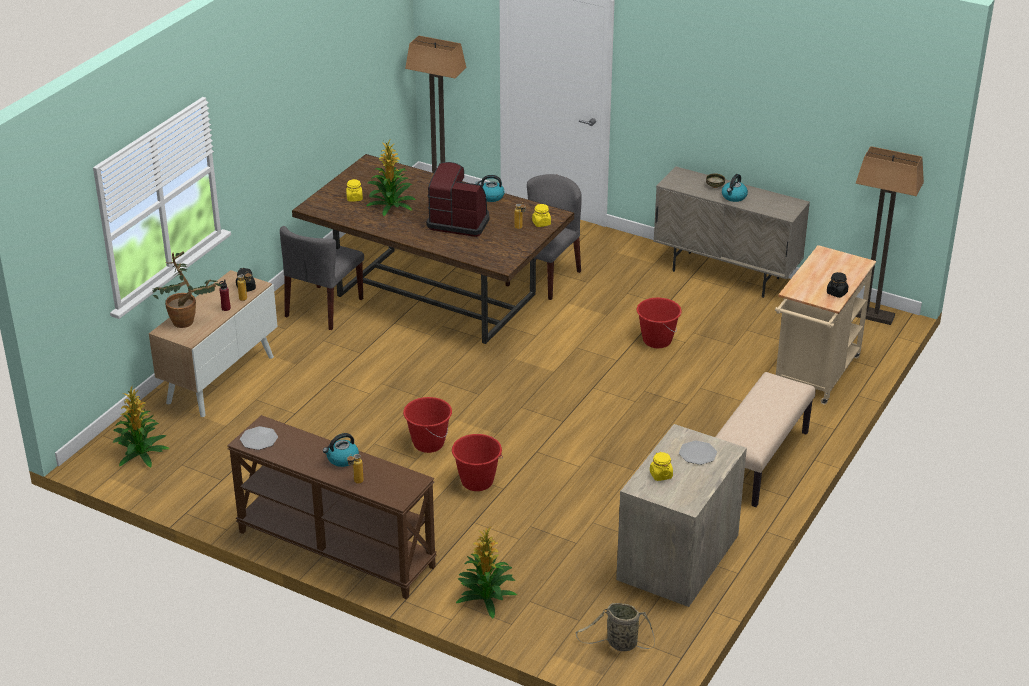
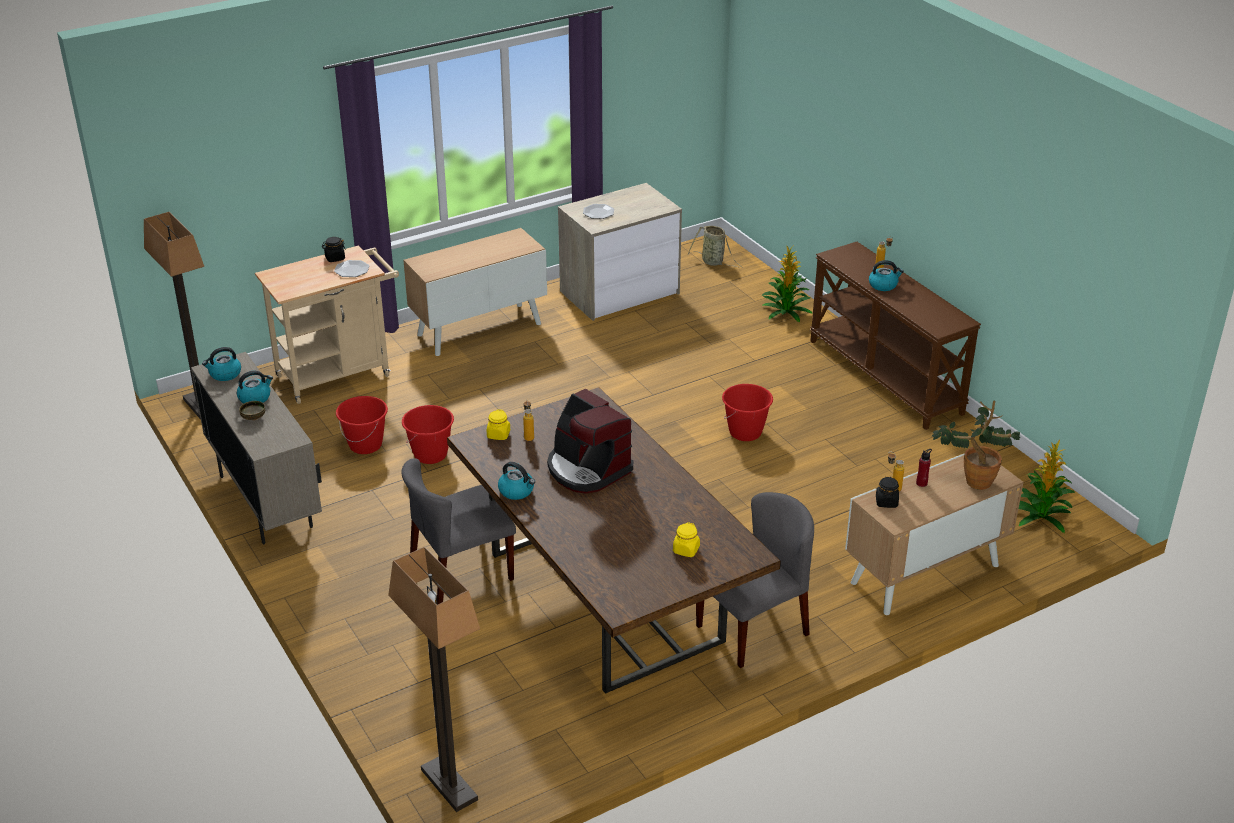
camera: 150 degrees left, 0 degrees up
(259, 439) = (949, 319): plate -> plate (351, 270)
(391, 206) = (649, 521): potted plant -> none
(477, 482) = (727, 388): red bucket -> red bucket (366, 445)
(660, 475) = (641, 209): yellow jar -> none
(759, 462) = (479, 329): beige bench -> cabinet
(779, 204) = (225, 374): none -> kettle

